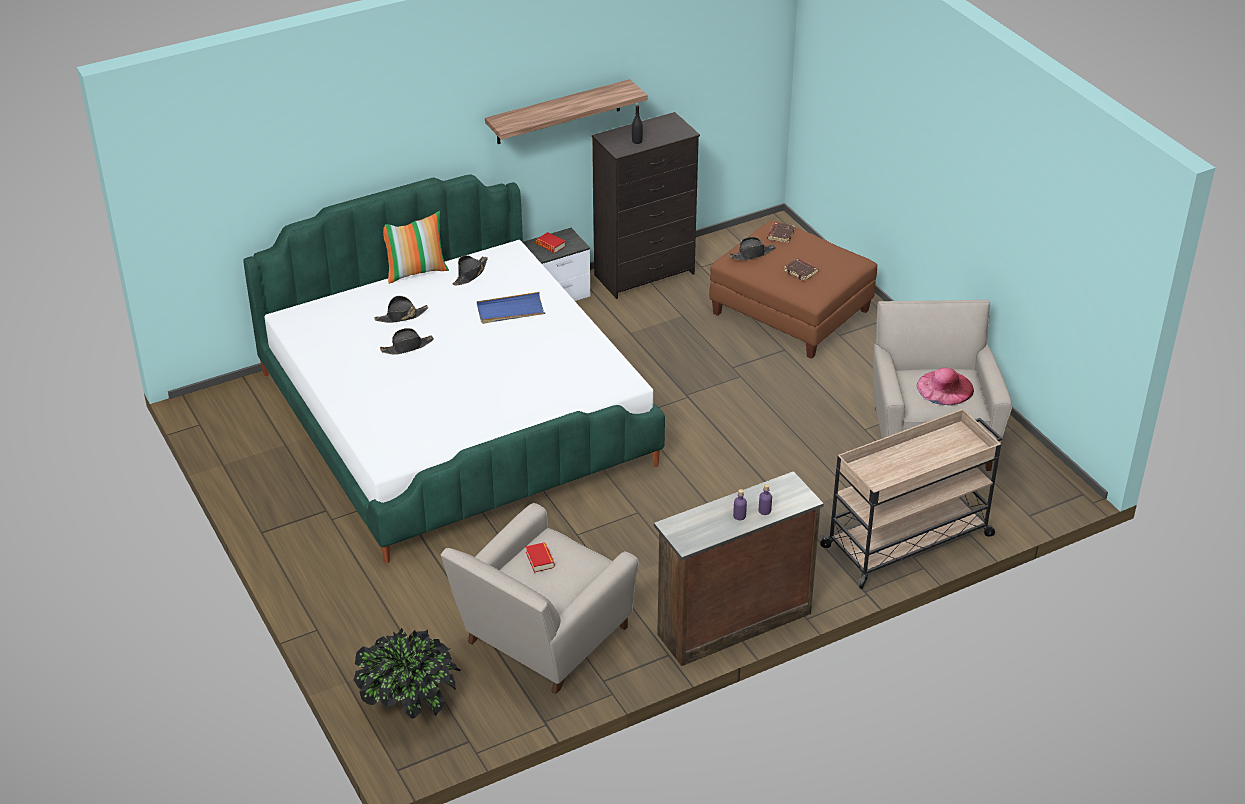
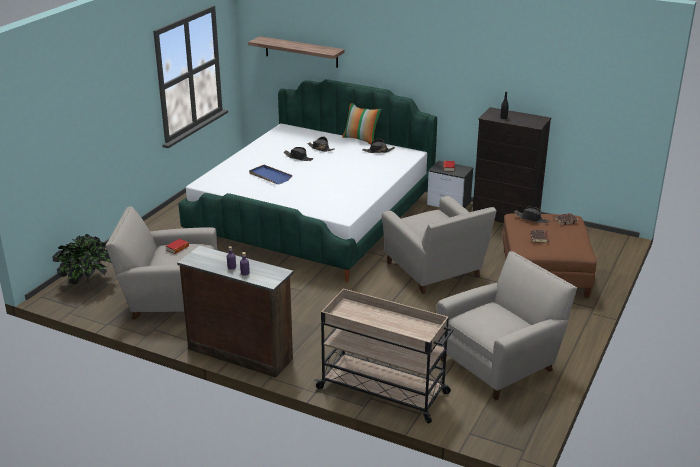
camera: 55 degrees right, 10 degrees down
(510, 311) = (362, 169): blue tray -> blue tray (270, 176)
(558, 112) = (473, 83): shelf -> shelf (301, 52)
(706, 386) = (436, 272): none -> beige armchair
(945, 387) = (493, 319): pink hat -> none

